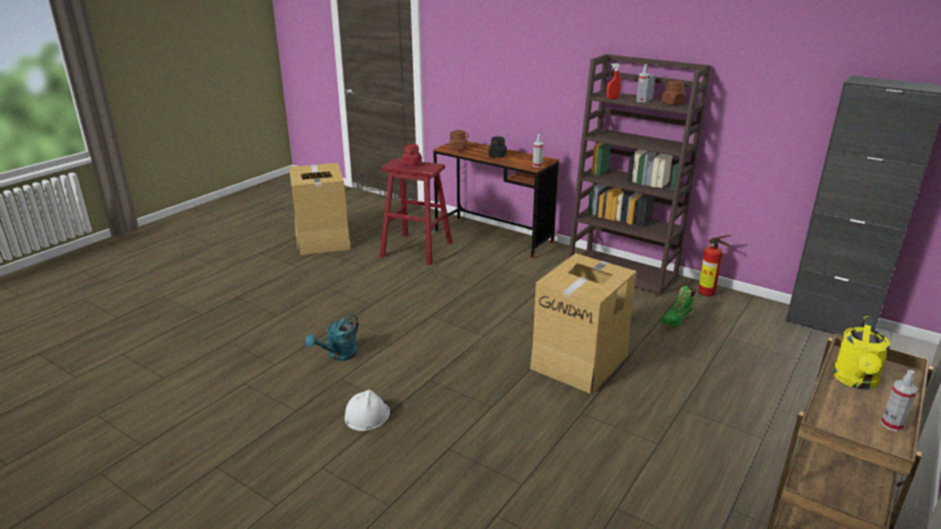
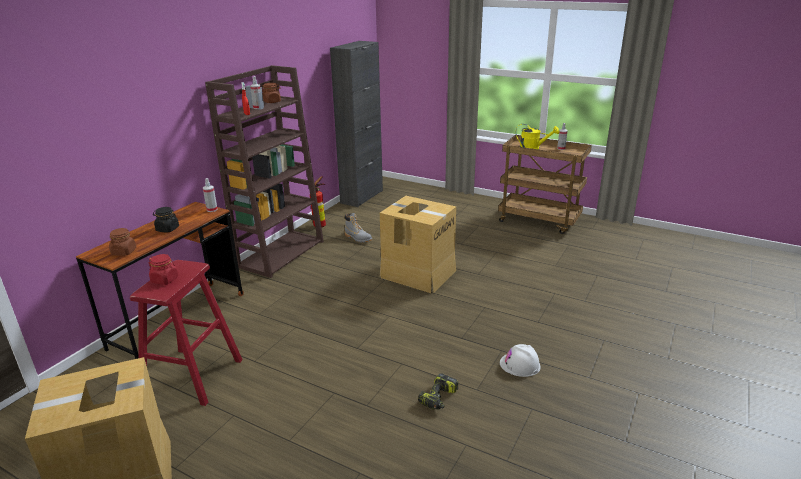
camera: 95 degrees left, 0 degrees up
(338, 355) = (439, 398): turquoise watering can -> power drill
(676, 320) = (358, 238): green boot -> grey boot

